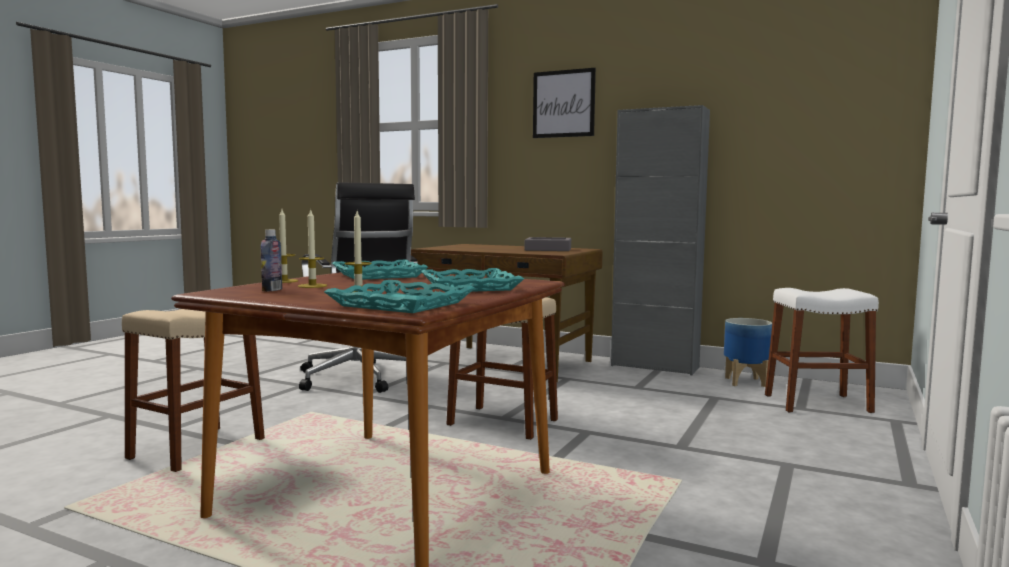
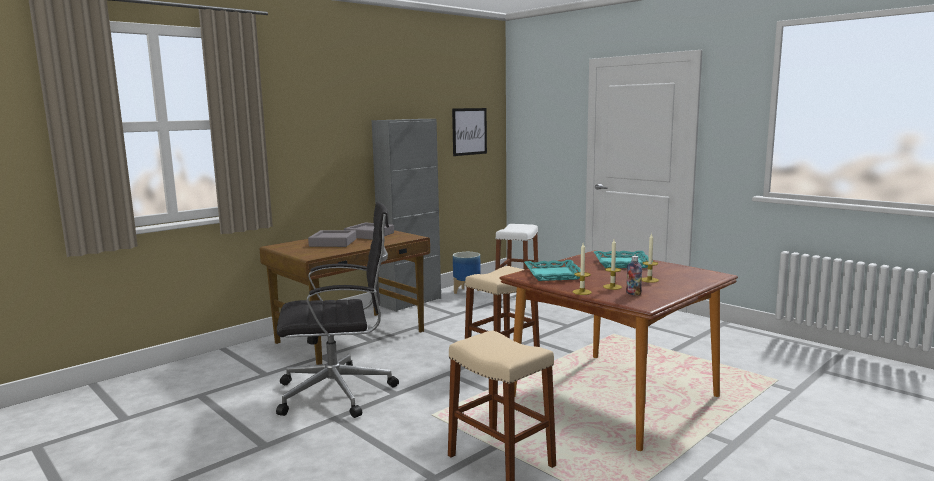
camera: 70 degrees left, 5 degrees up
(402, 304) = (694, 275): turquoise tray -> none
(496, 247) = (333, 242): none -> grey tray
(563, 104) = (322, 109): picture -> picture (469, 131)

